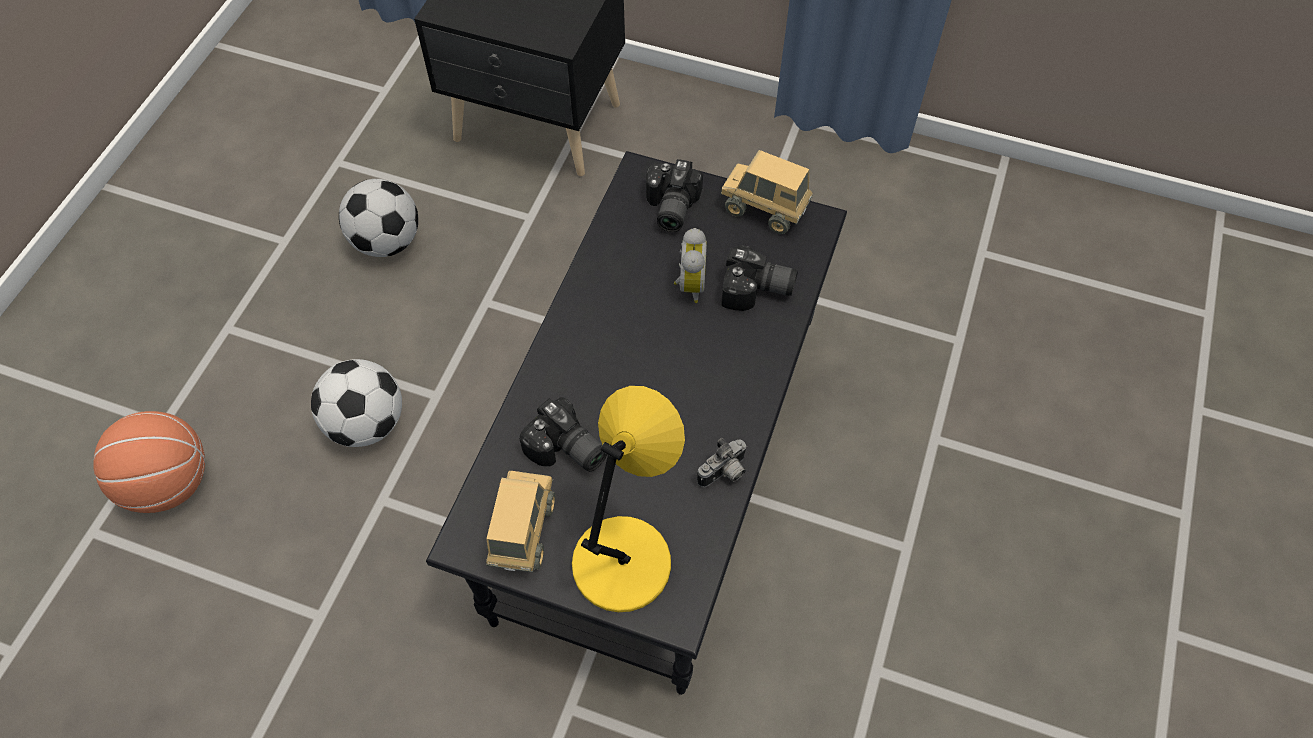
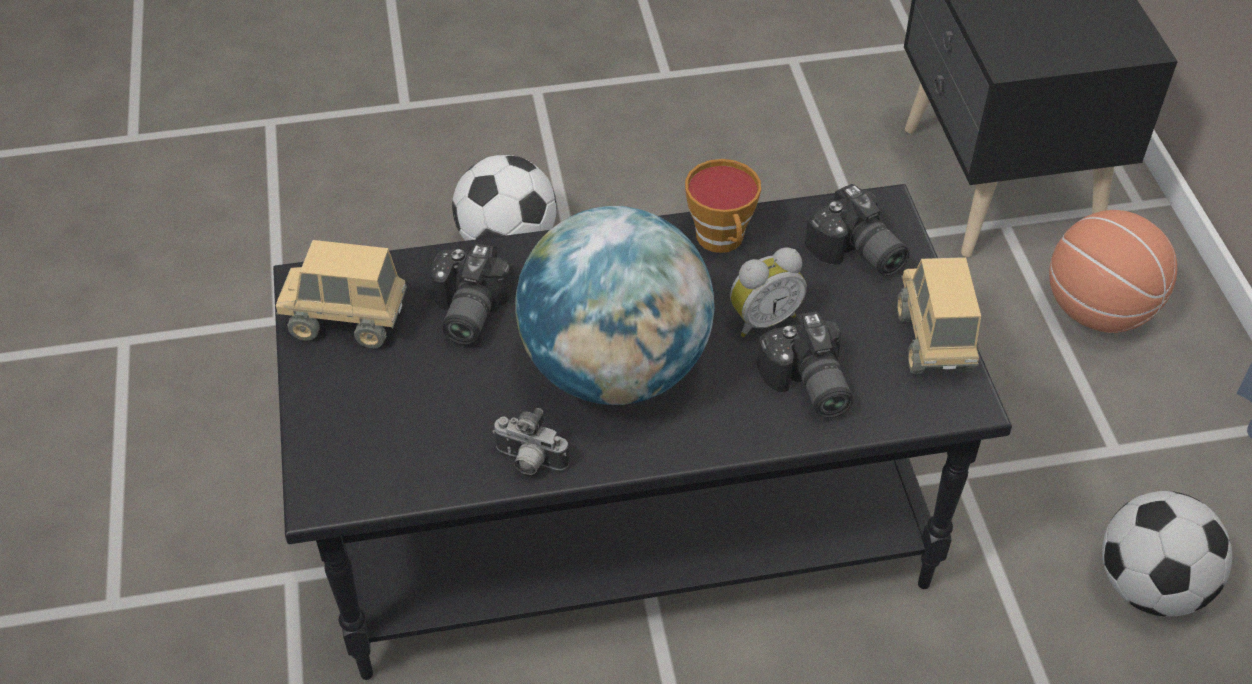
camera: 60 degrees right, 10 degrees down
(168, 482) = (349, 142): basketball -> basketball (1097, 310)
(388, 242) = (731, 146): football -> football (1150, 587)
(523, 532) = (347, 322): toy truck -> toy truck turned 150 degrees counterclockwise
(606, 270) = (722, 240): none -> cup
(624, 558) = (366, 419): yellow table lamp -> none
(669, 208) = (856, 254): camera -> camera turned 105 degrees counterclockwise
(677, 386) = (615, 369): none -> globe

